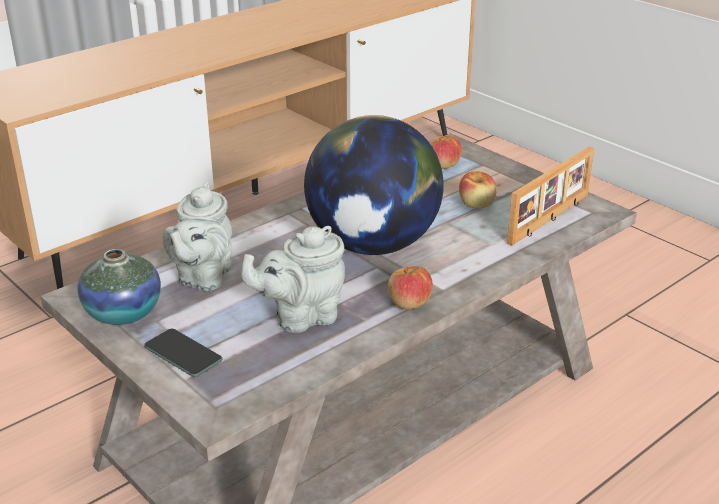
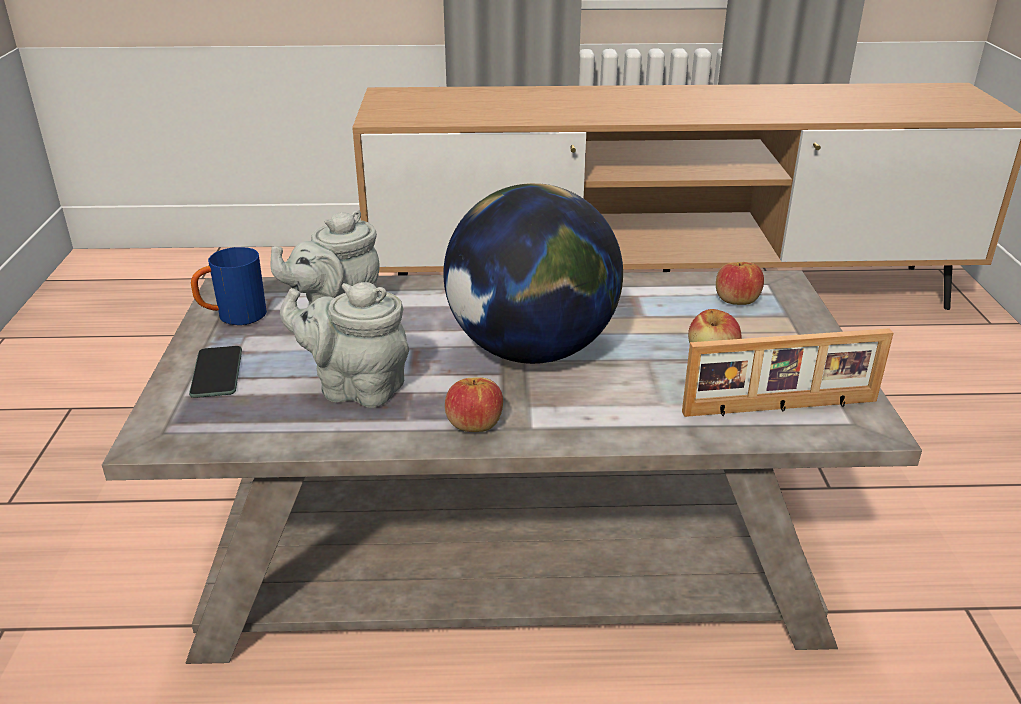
camera: 40 degrees right, 0 degrees up
(123, 313) = (233, 317): vase -> blue mug

